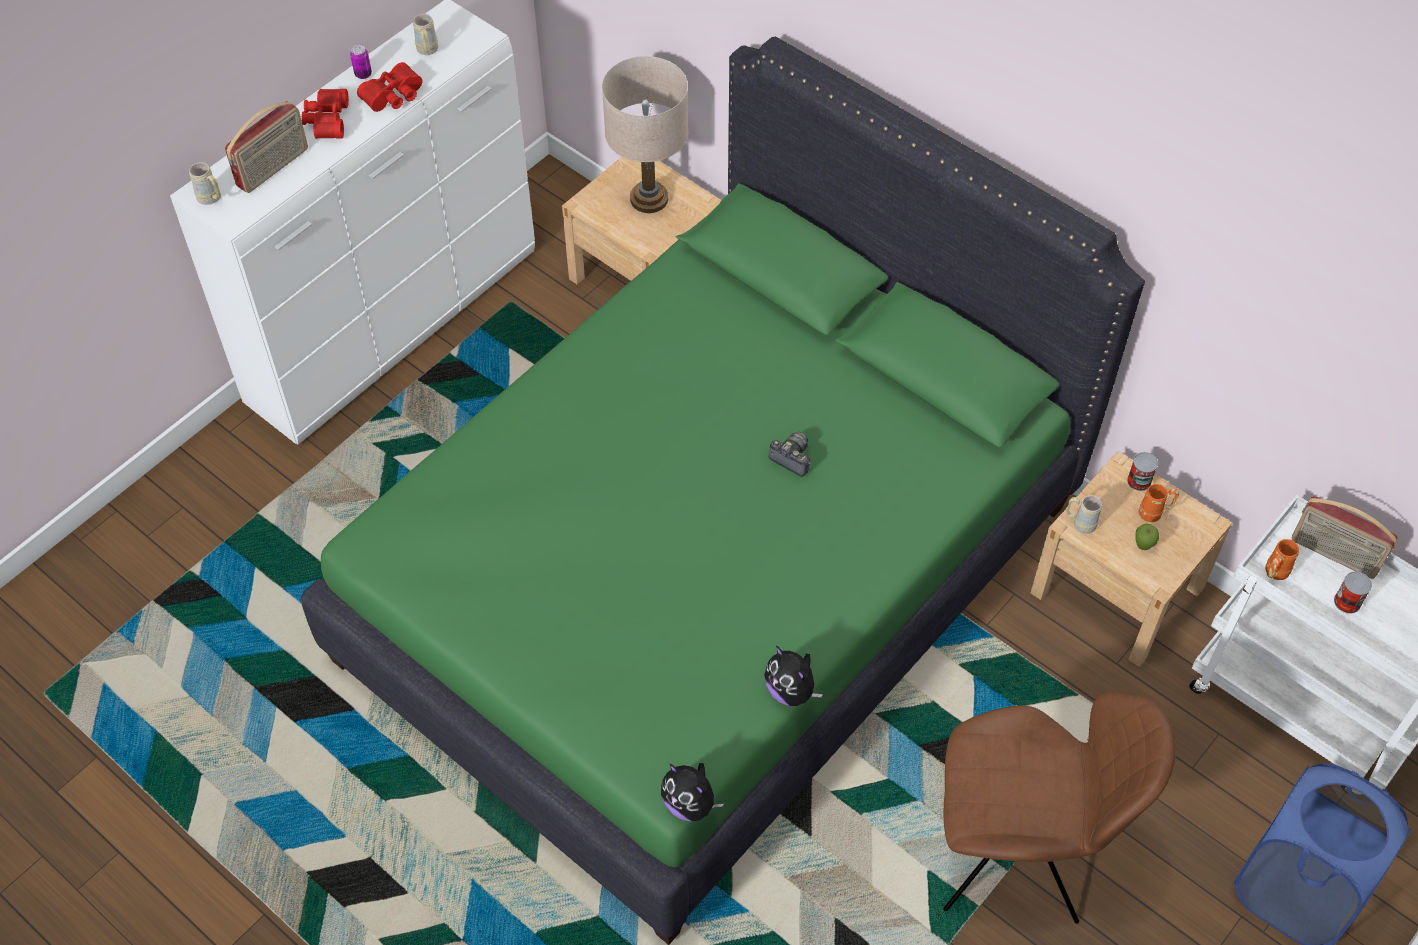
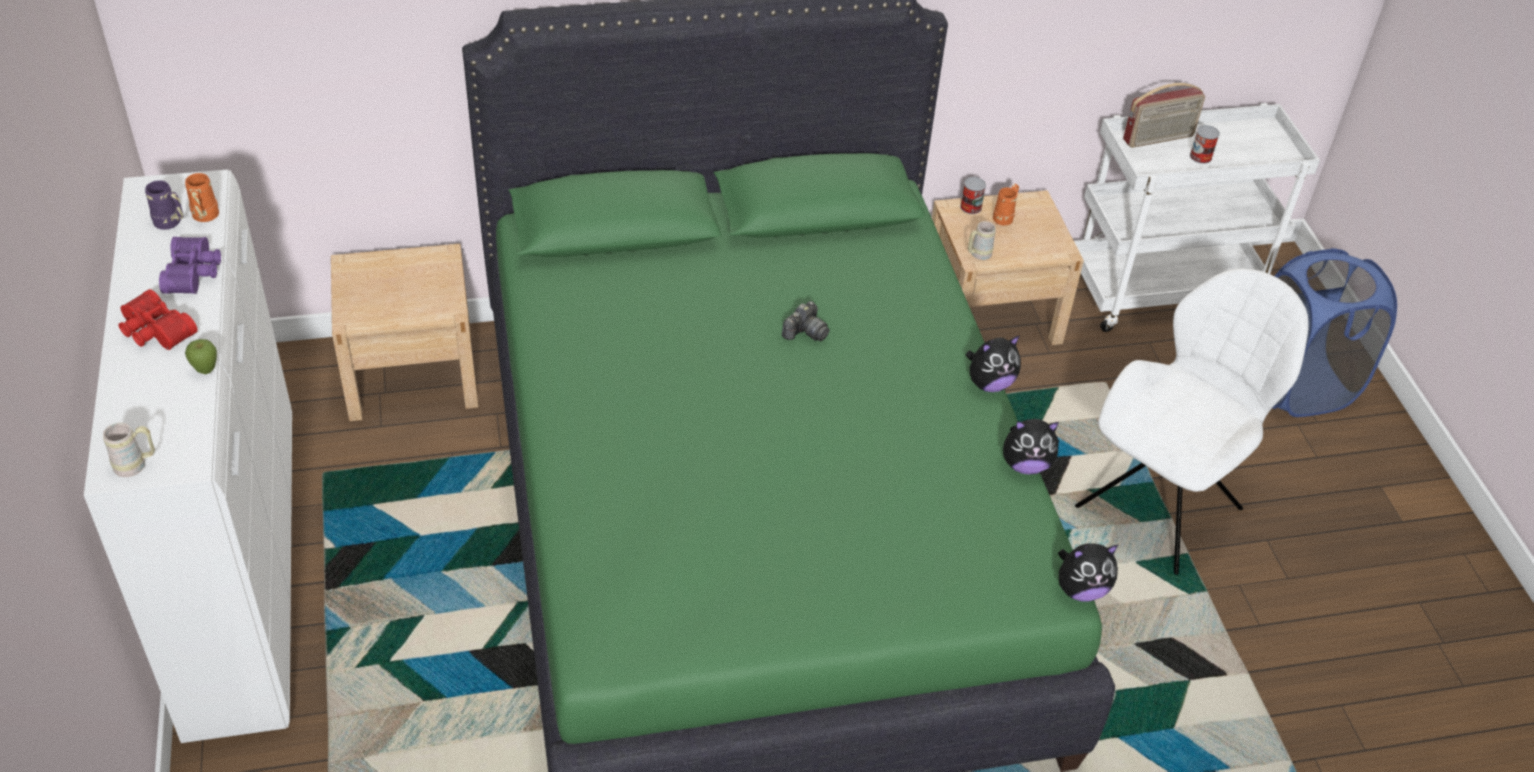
camera: 55 degrees left, 10 degrees down
(274, 168) = (162, 399): radio -> none
(363, 74) = (134, 277): can -> none
(394, 97) = (195, 273): red binoculars -> purple binoculars
(427, 51) = (171, 224): beige mug -> purple mug
(648, 199) = (398, 281): beige table lamp -> none
(792, 458) = (805, 332): camera -> camera turned 150 degrees clockwise
(860, 613) = (989, 383): none -> plush toy
(1018, 855) = (1162, 505): brown chair -> white chair
(1143, 546) = (1027, 239): apple -> apple (206, 371)
(1274, 573) = (1149, 171): orange mug -> orange mug (205, 218)

